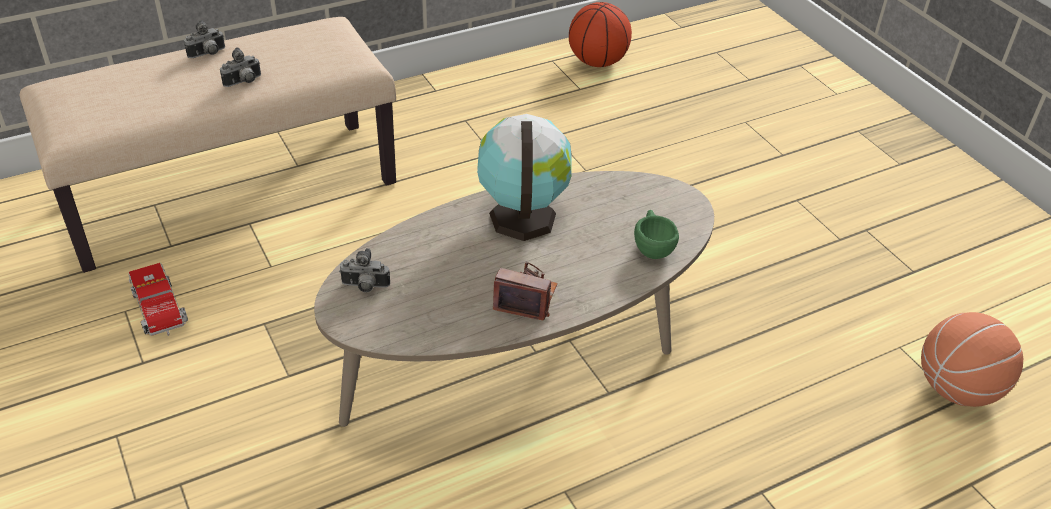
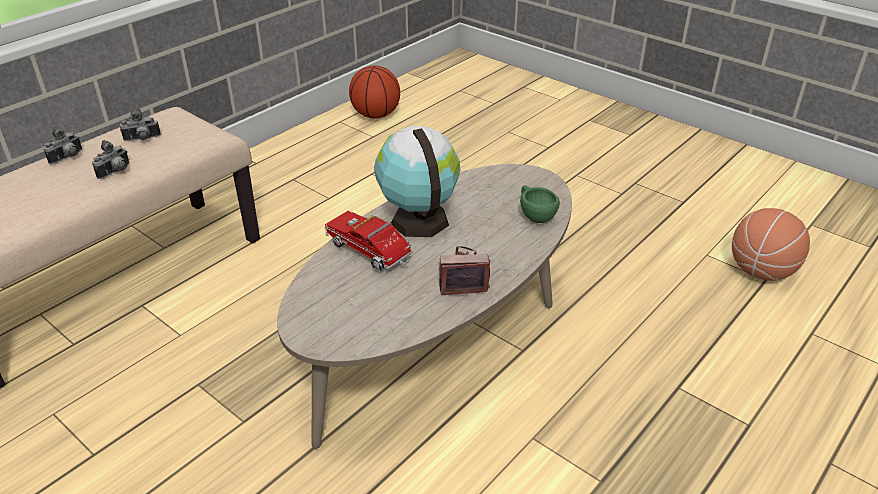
camera: 20 degrees left, 5 degrees down
(160, 311) = (90, 403): toy truck -> toy truck (372, 252)
(365, 287) = (318, 309): camera -> camera (142, 139)

